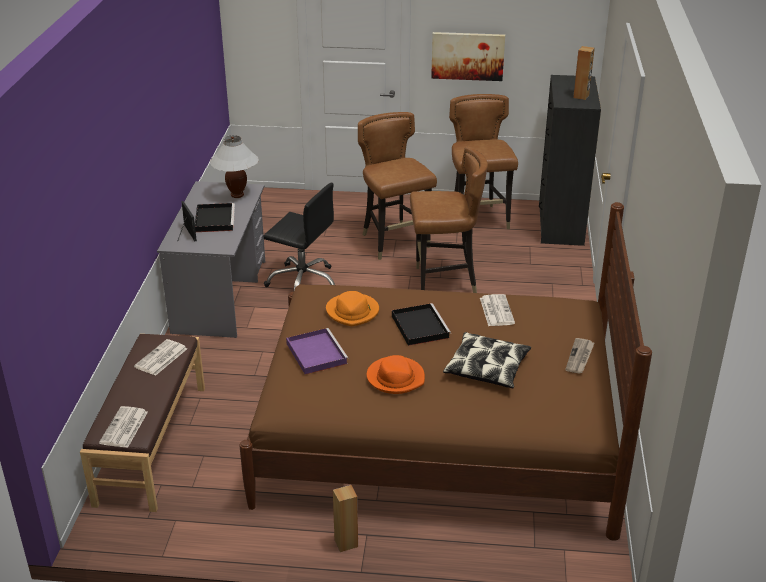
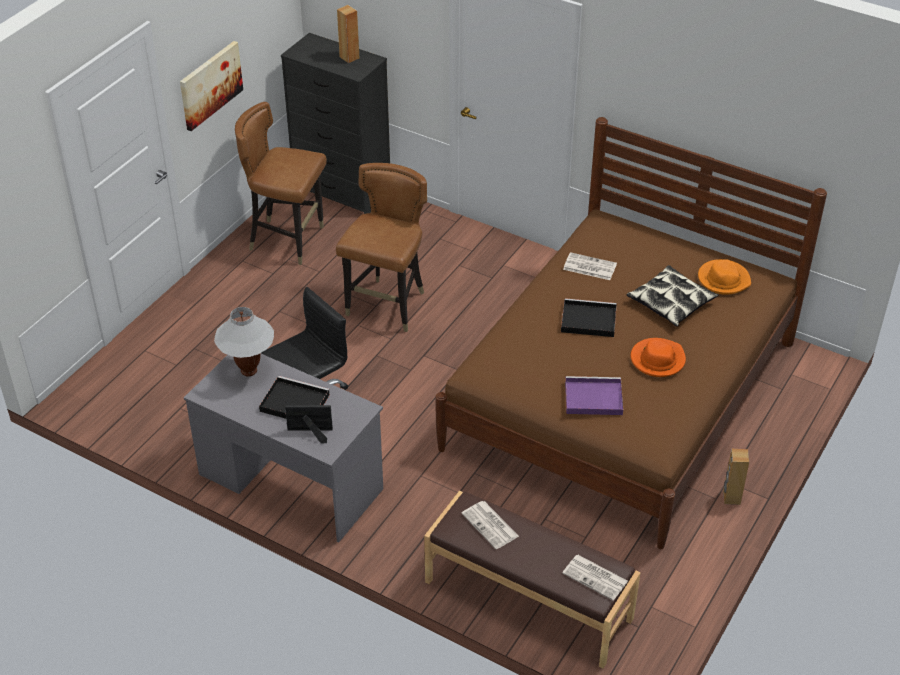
camera: 65 degrees left, 10 degrees up
(353, 312) = (538, 354): orange hat -> orange hat (723, 279)
(394, 242) = (284, 314): brown chair -> none
(580, 357) = (681, 248): newspaper -> none

